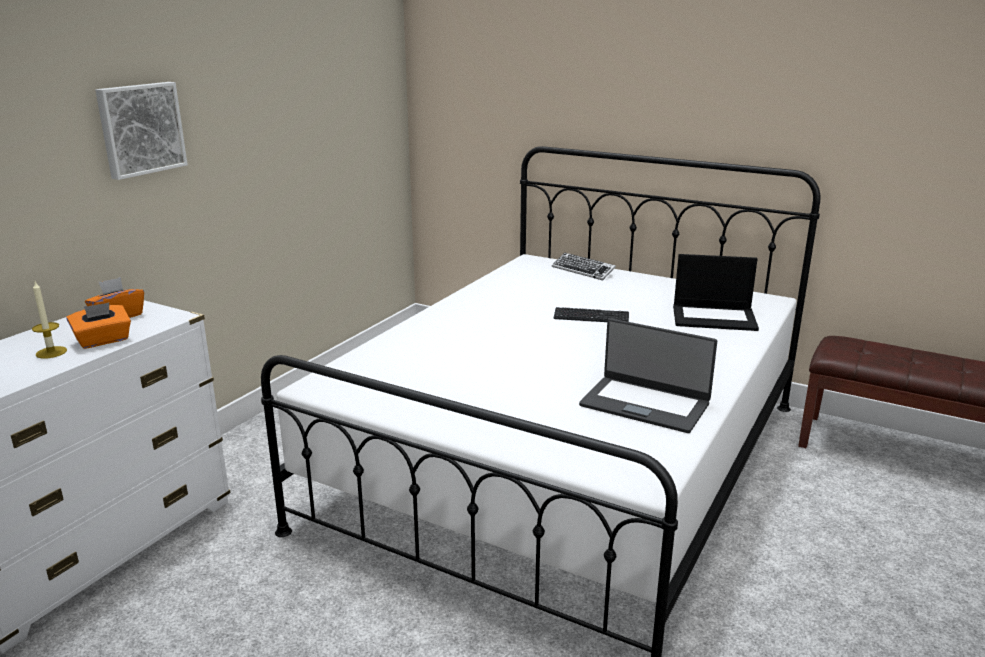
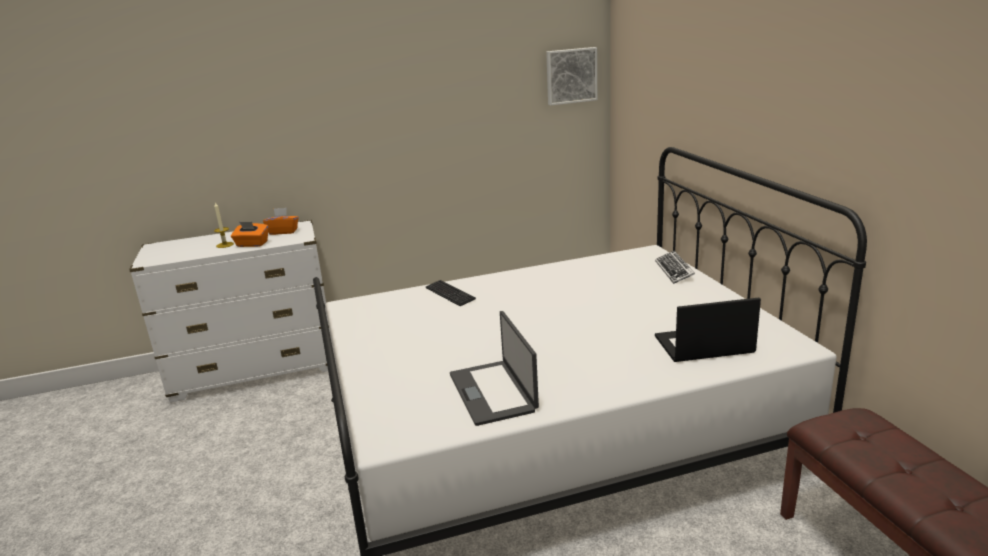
camera: 45 degrees right, 0 degrees up
(140, 129) = (330, 113): picture -> picture (571, 76)
(591, 317) = (597, 312): keyboard -> keyboard (450, 294)
(715, 317) = (703, 345): laptop -> laptop turned 120 degrees clockwise

